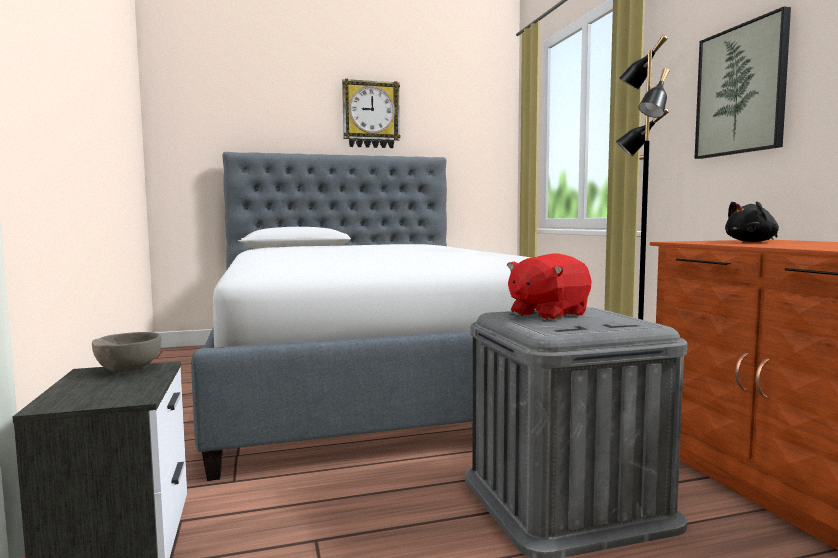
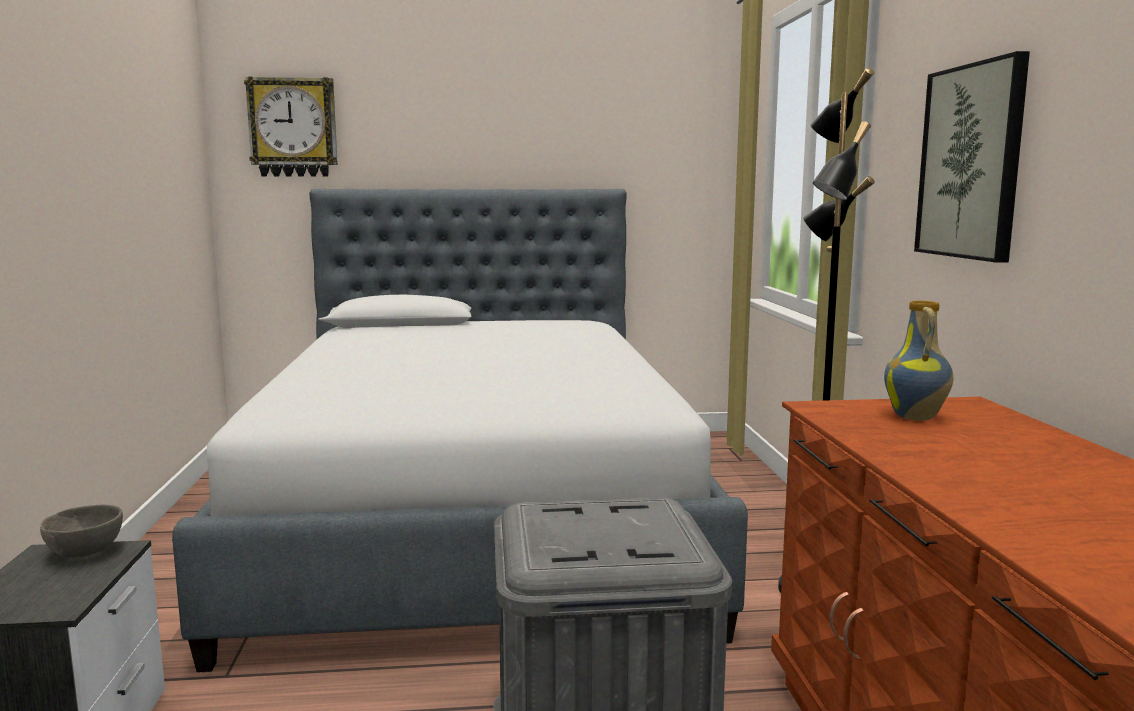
camera: 10 degrees right, 5 degrees up
(370, 115) = (517, 128): wall clock -> wall clock (293, 128)
(547, 314) = (585, 517): red plush toy -> none
(752, 242) = (917, 417): black plush toy -> vase

